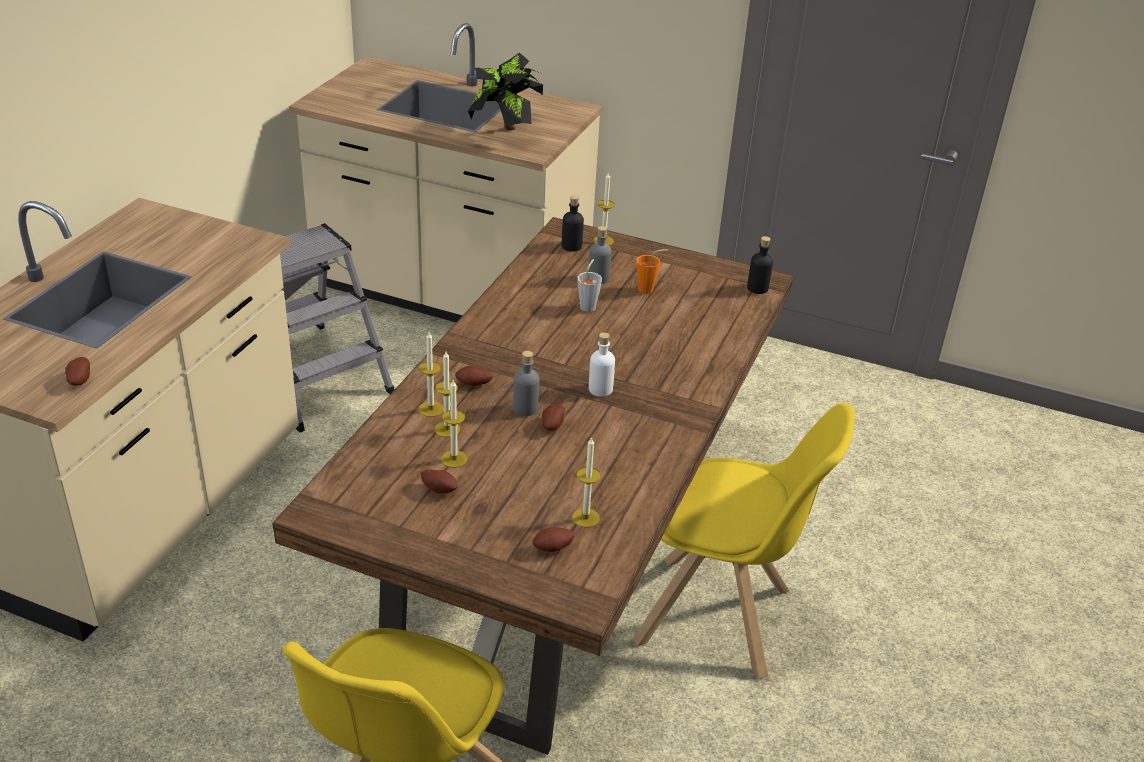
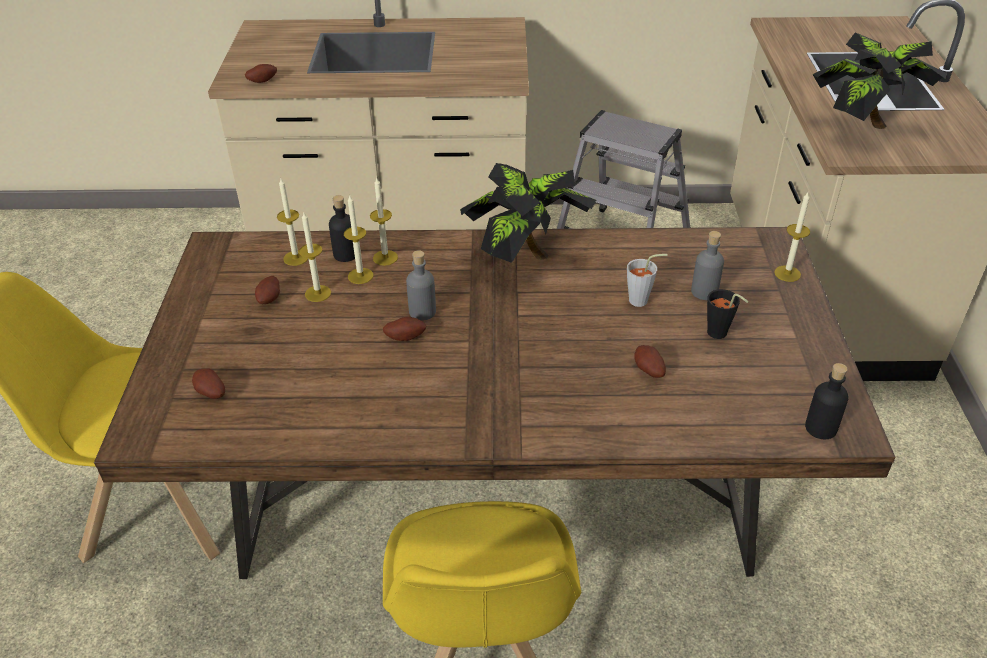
camera: 70 degrees right, 5 degrees up
(474, 385) = (439, 270): potato -> potato (648, 371)
(493, 338) = (525, 258): none -> potted plant
(571, 246) = (749, 255): black bottle -> black bottle (346, 254)
(585, 518) = (266, 402): candle -> candle (296, 258)
(600, 389) = (490, 352): white bottle -> none
(649, 289) = (720, 335): orange cup -> black cup

